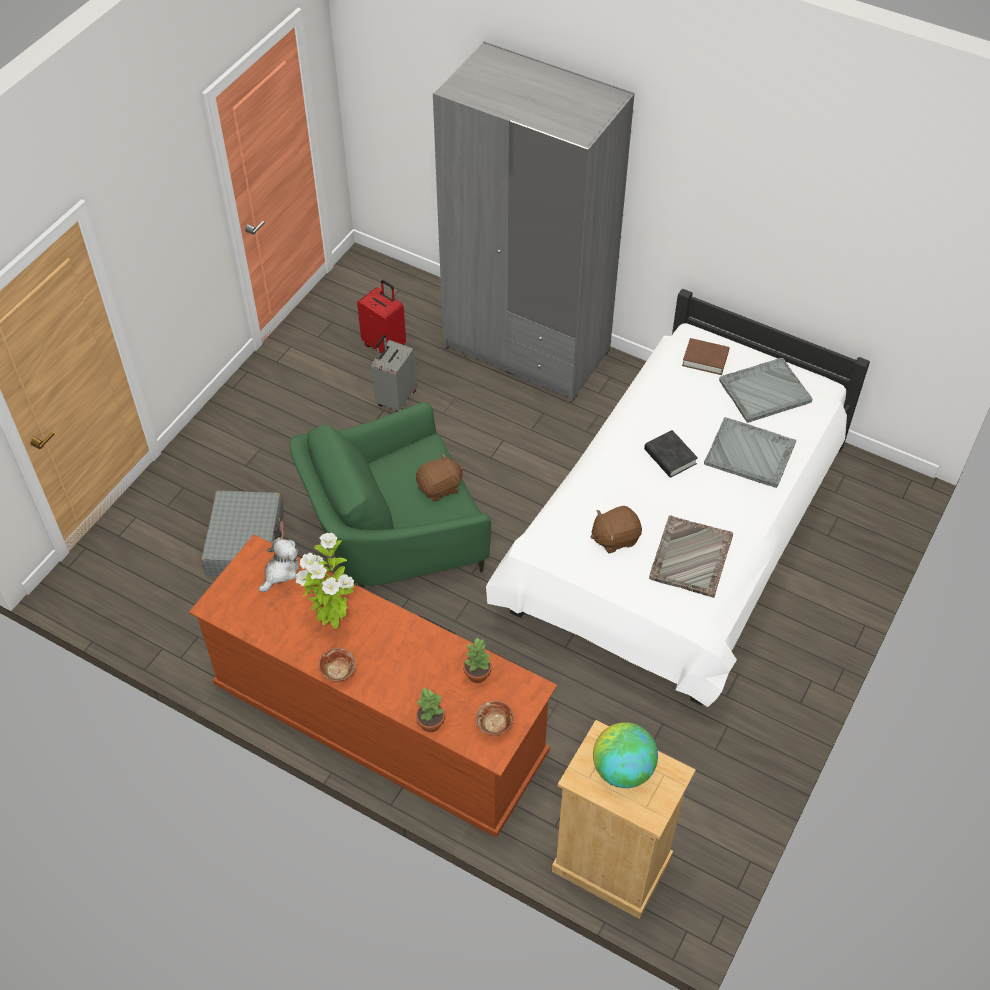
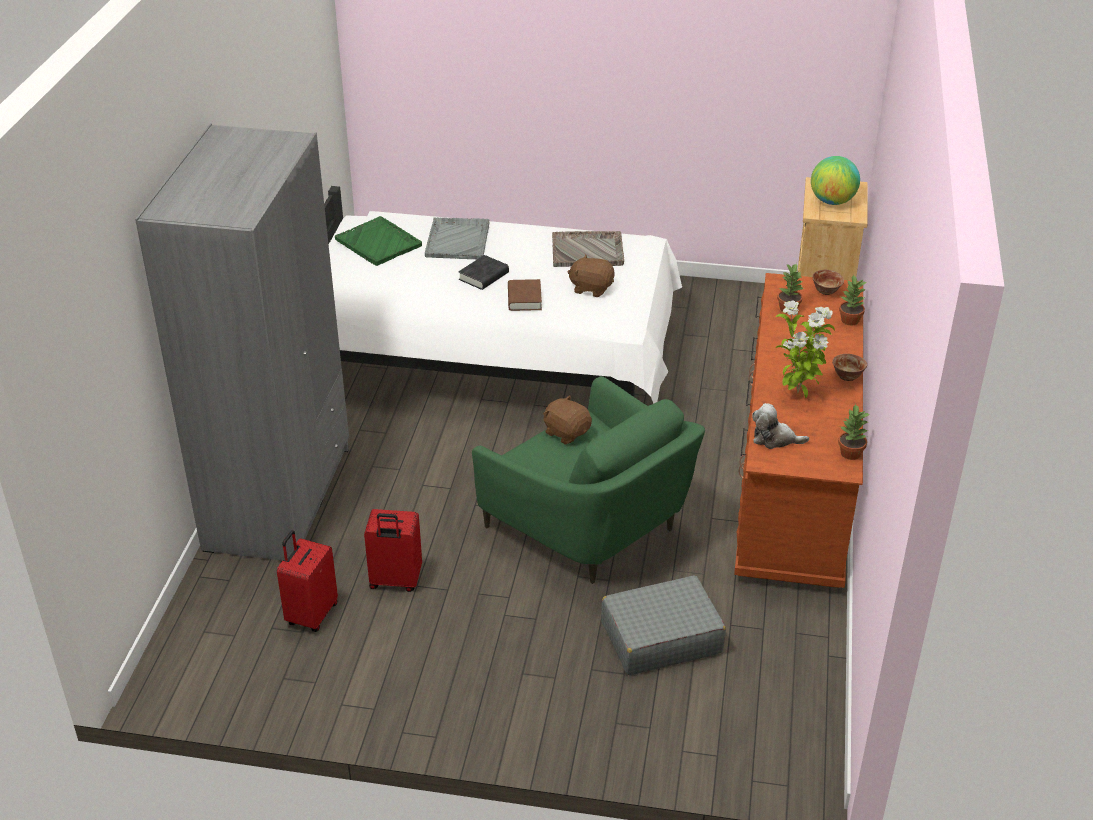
camera: 110 degrees left, 15 degrees down
(229, 620) = (850, 454): none -> potted plant
(395, 398) = (395, 581): grey suitcase -> red suitcase
(615, 538) = (591, 288): brown plush toy -> brown plush toy turned 150 degrees clockwise
(705, 359) = (350, 277): brown book -> brown book (524, 299)
(764, 391) = (378, 243): grey tray -> green tray

